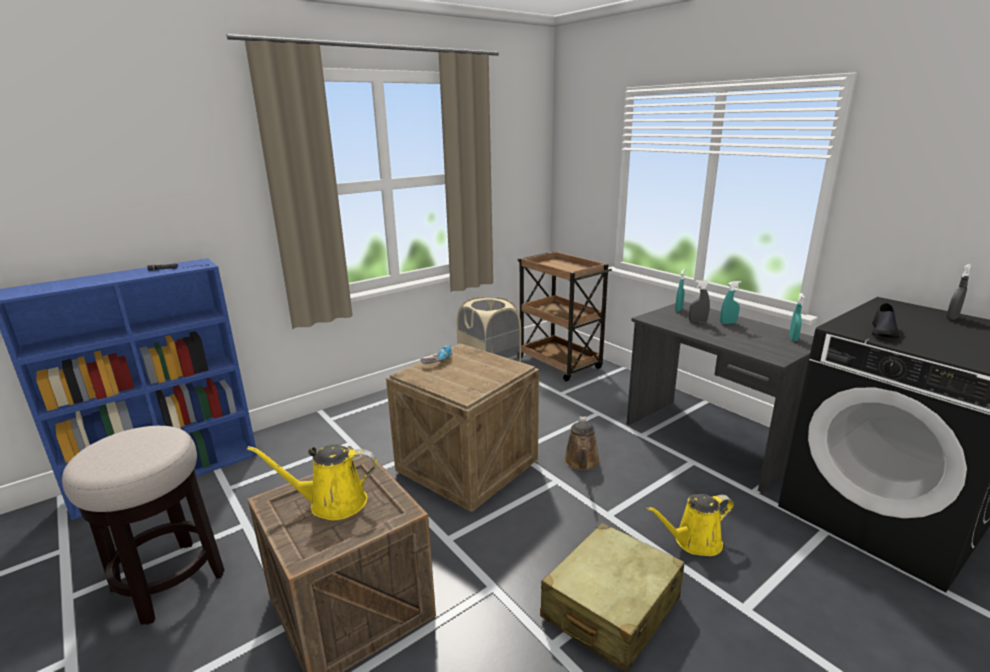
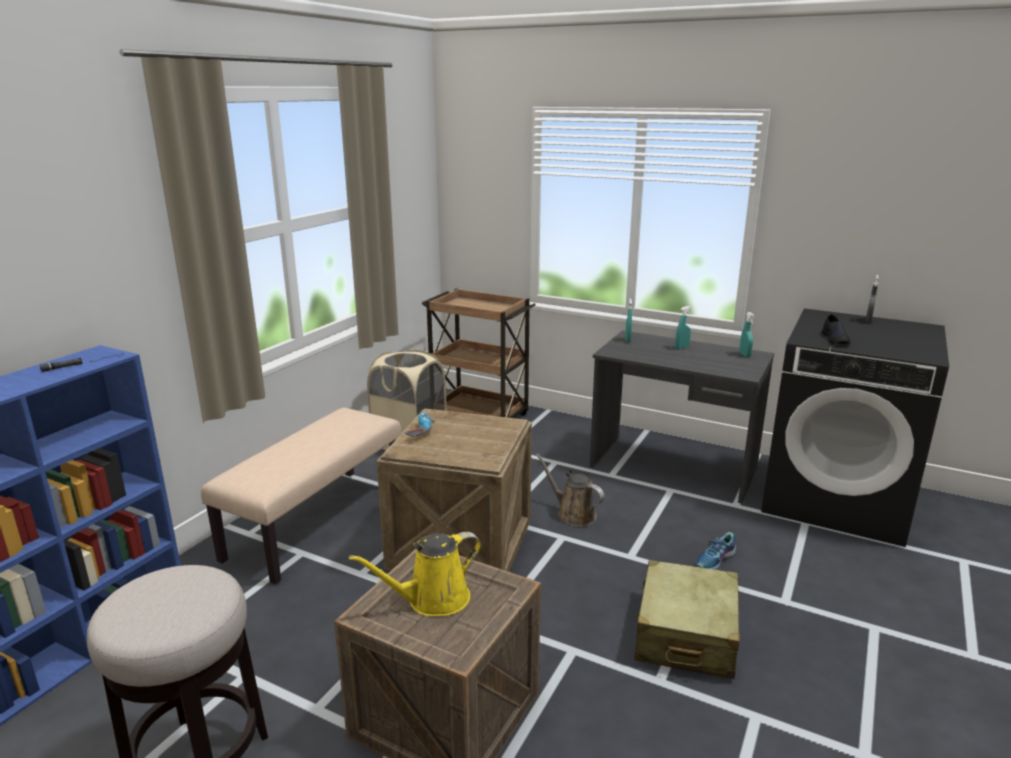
camera: 25 degrees left, 0 degrees up
(378, 421) = (316, 521): none -> beige bench
(581, 462) = (573, 514): brown watering can -> brown watering can turned 150 degrees clockwise
(694, 542) = (715, 560): yellow watering can -> shoe
(697, 321) = (655, 350): grey spray bottle -> none

